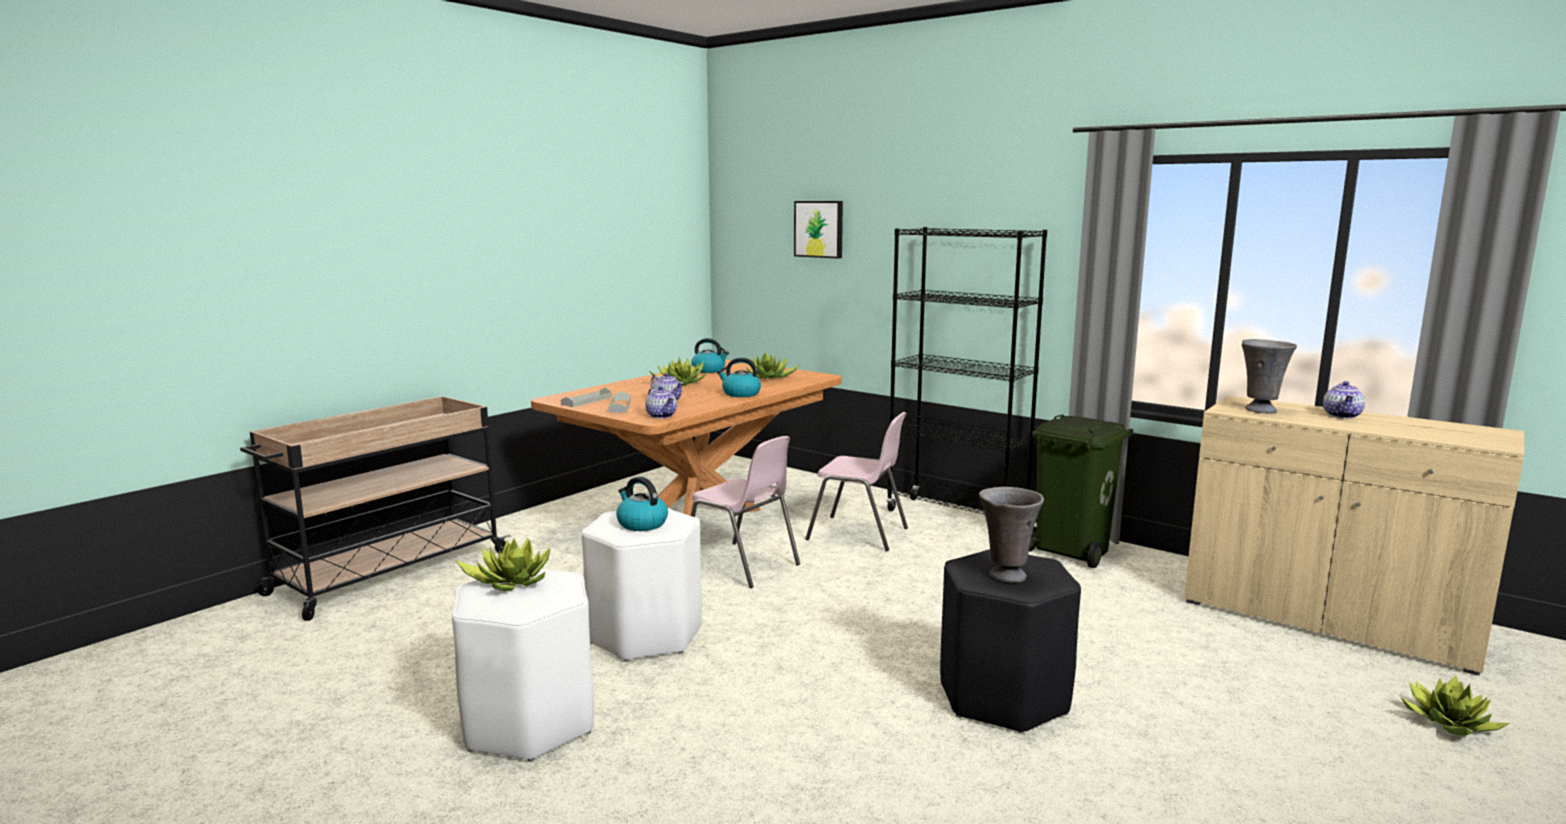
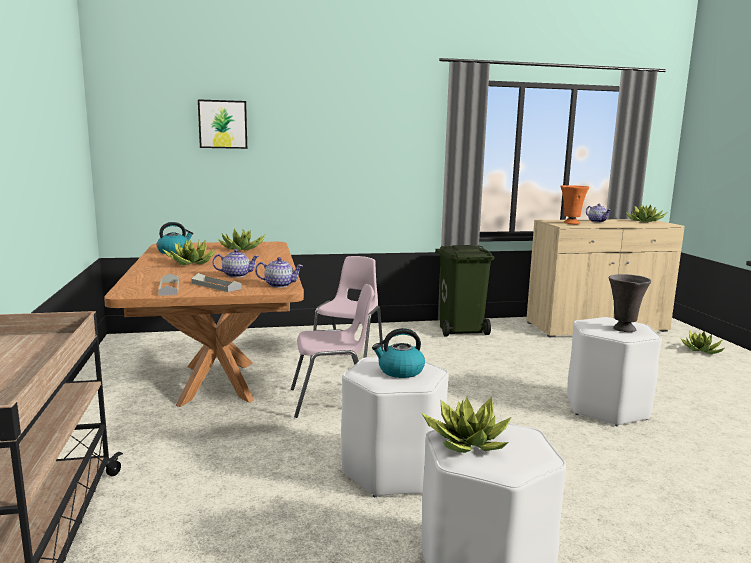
camera: 50 degrees left, 0 degrees up
(740, 394) = (269, 262): kettle -> none
(859, 534) = (349, 356): pink chair -> pink chair turned 45 degrees counterclockwise
(957, 517) = (374, 330): black bookcase -> none
(1003, 698) = (607, 408): black stool -> white stool
(1260, 410) = (571, 223): grey vase -> orange vase
(1469, 431) = (644, 221): none -> potted plant

